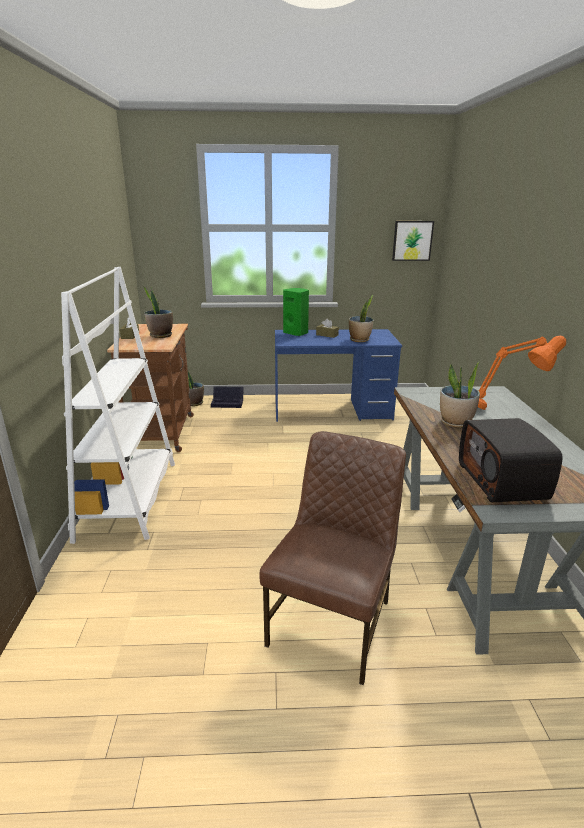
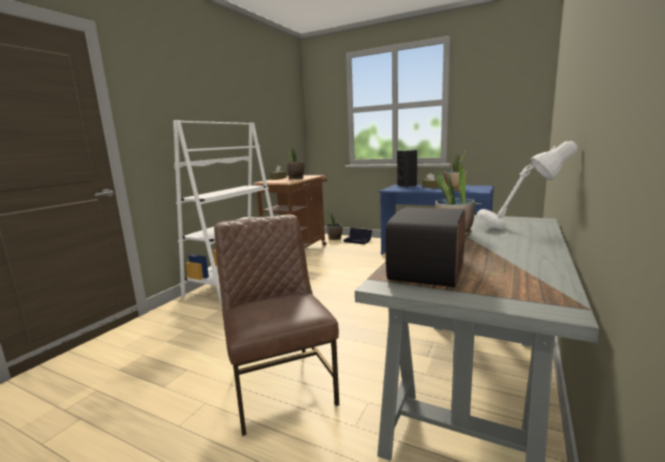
camera: 30 degrees right, 10 degrees down
(296, 333) = (407, 186): green speaker -> black speaker
(333, 622) = (280, 386): brown chair -> brown chair turned 75 degrees counterclockwise
(412, 240) = (520, 106): picture -> none
(500, 412) = (517, 232): orange table lamp -> grey table lamp

